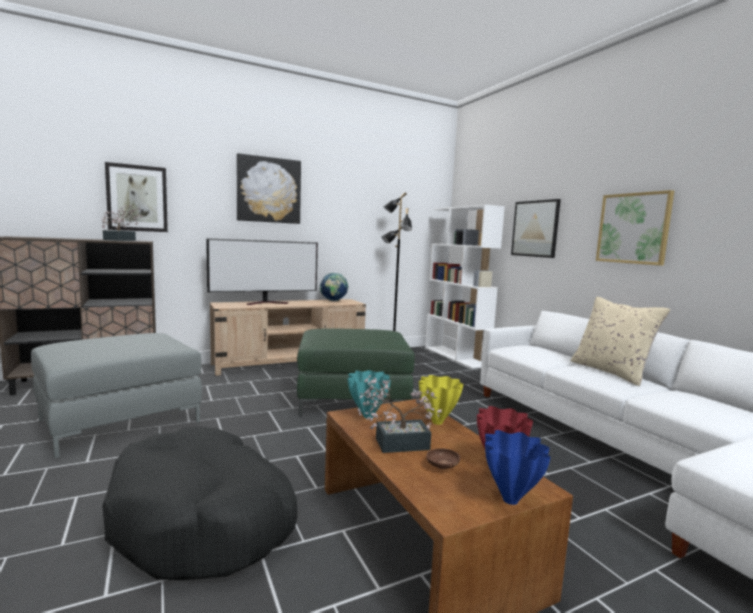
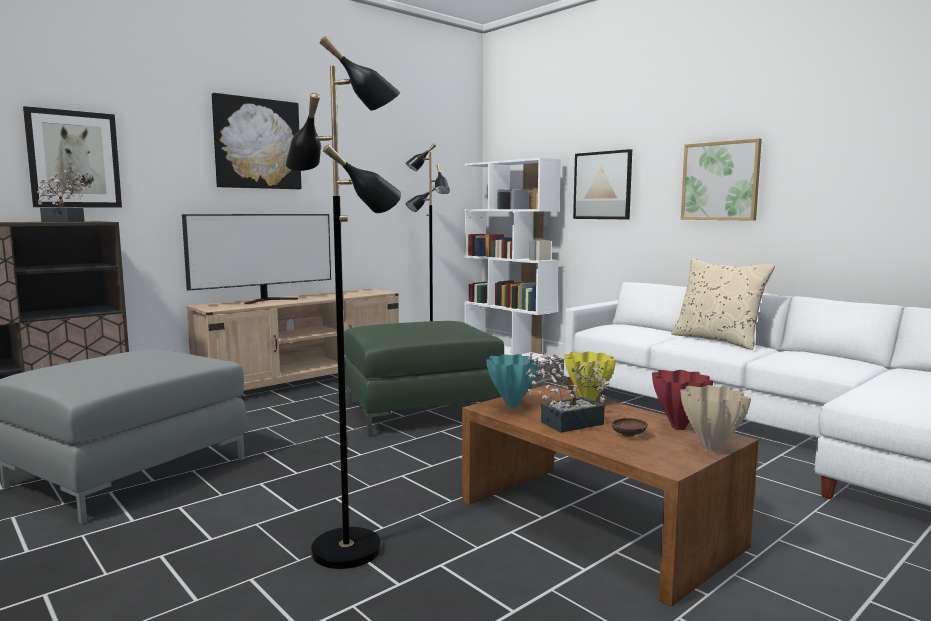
camera: 15 degrees left, 0 degrees up
(204, 519) = (348, 549): black dog bed -> black floor lamp
(333, 301) = (353, 292): globe -> none
(511, 500) = (711, 449): blue vase -> beige vase

